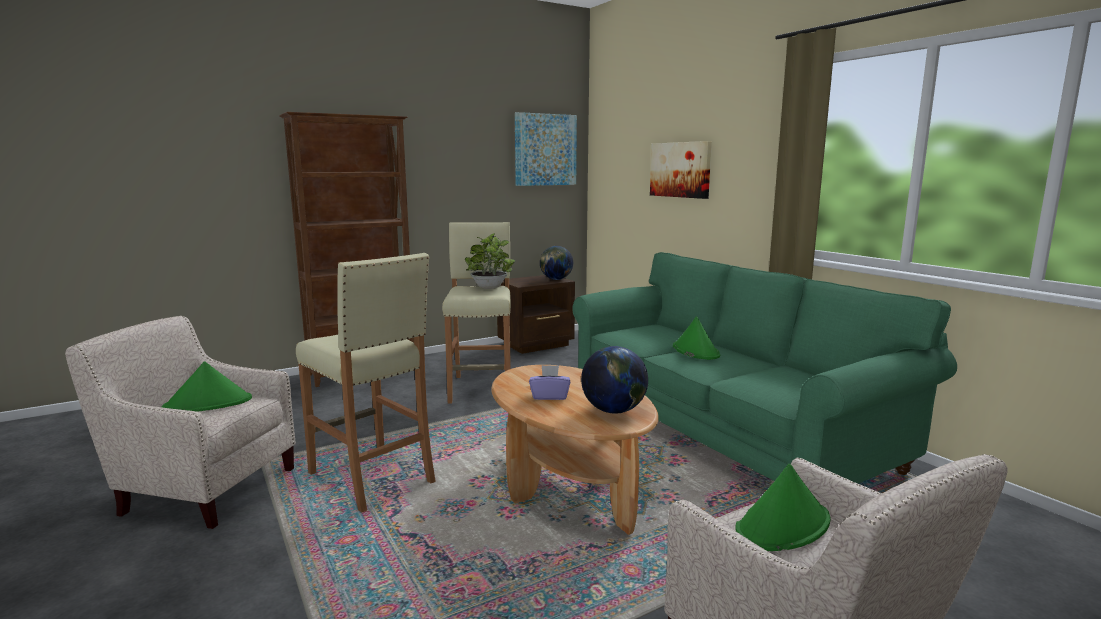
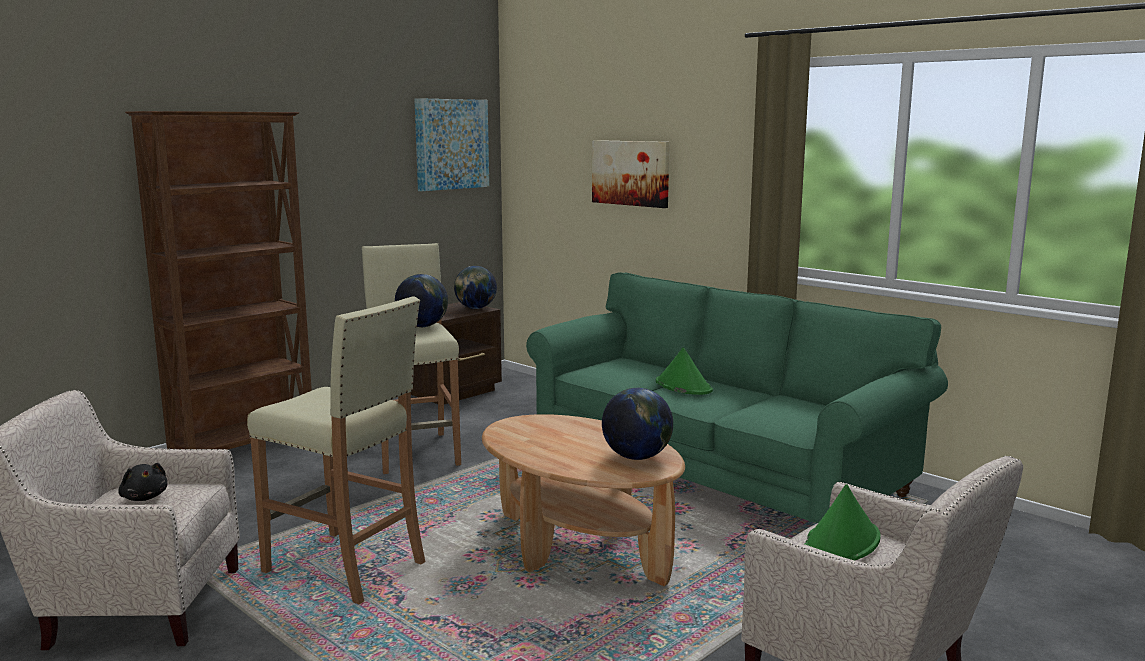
camera: 15 degrees left, 0 degrees up
(208, 404) = (144, 497): green hat -> black plush toy
(490, 288) = (422, 326): potted plant -> globe
(549, 396) = (559, 449): purple tissue box -> none

